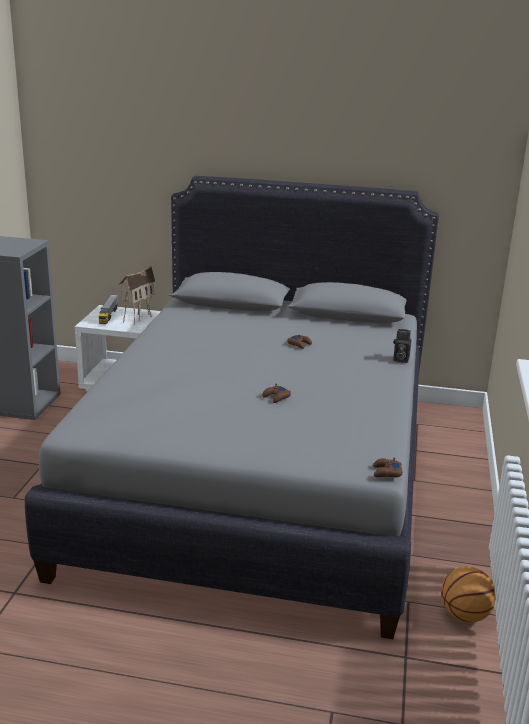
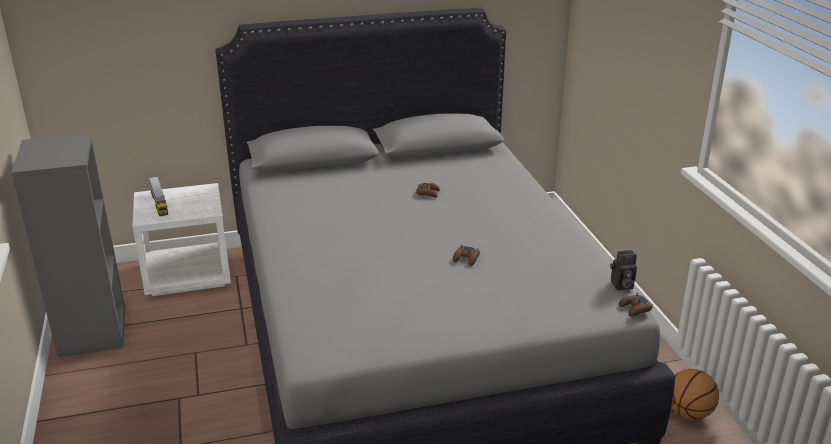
camera: 25 degrees left, 5 degrees up
(137, 318) = (195, 199): toy house -> none
(400, 359) = (532, 186): camera -> camera (621, 286)

